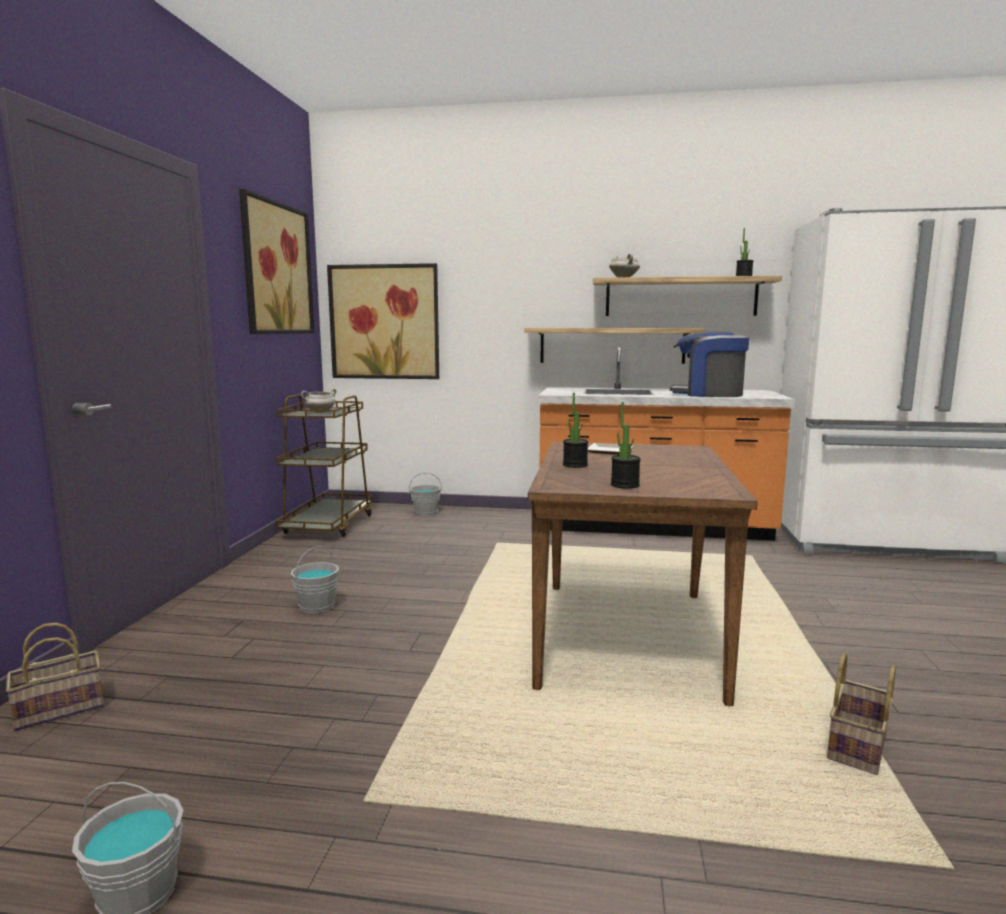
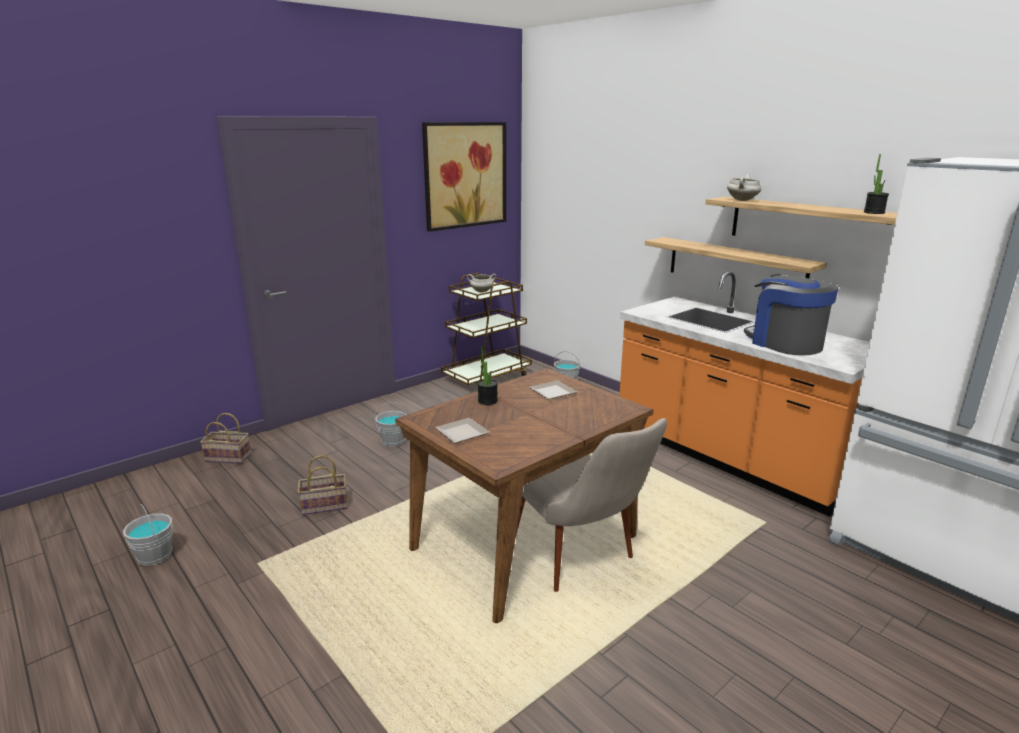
camera: 40 degrees right, 10 degrees up
(384, 322) = (560, 215): picture -> none
(625, 485) = (460, 433): potted plant -> plate
(700, 630) = (583, 564): none -> beige chair
(858, 748) = (519, 696): basket -> basket (323, 506)

